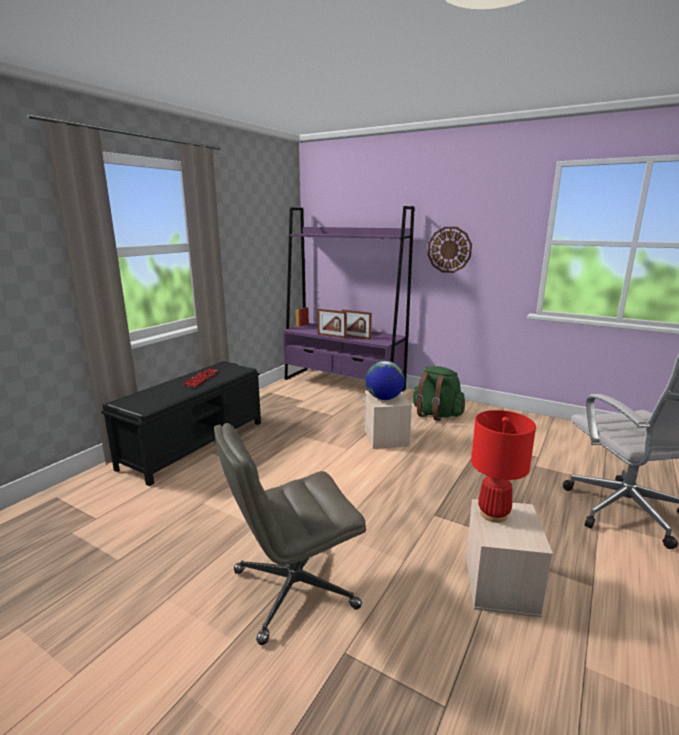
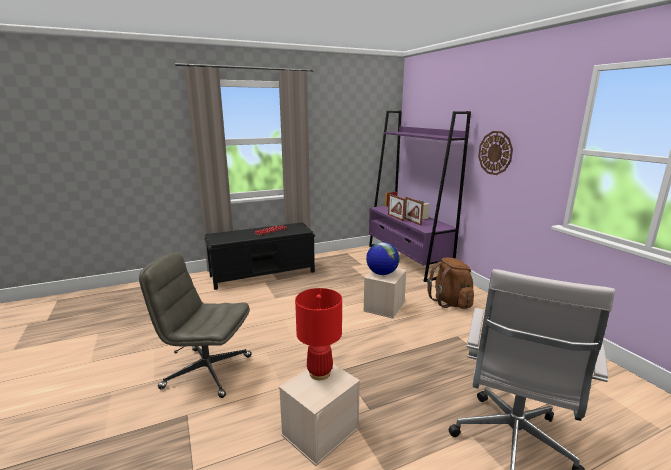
camera: 35 degrees right, 0 degrees up
(436, 414) = (450, 302): green backpack -> brown backpack

